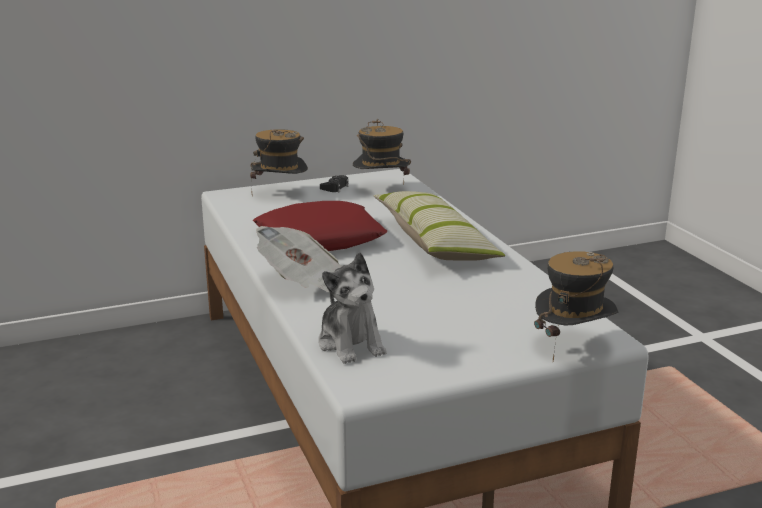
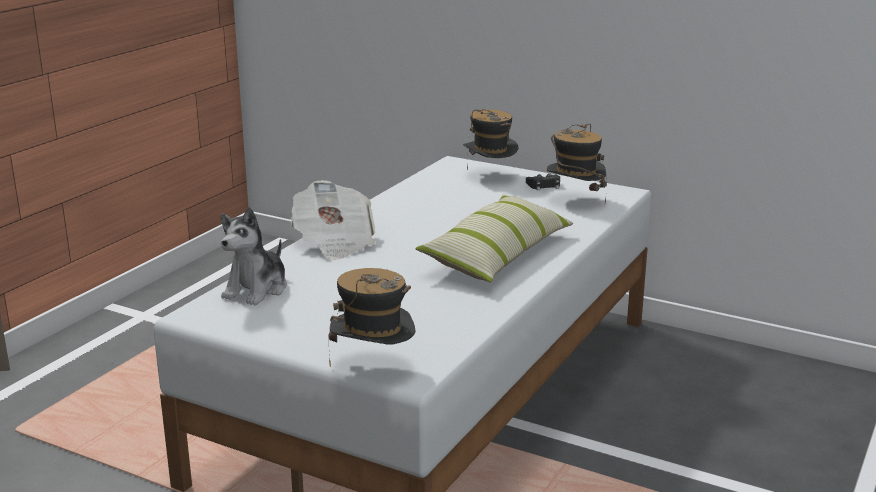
camera: 50 degrees right, 0 degrees up
(320, 238) = (426, 218): red pillow -> none

